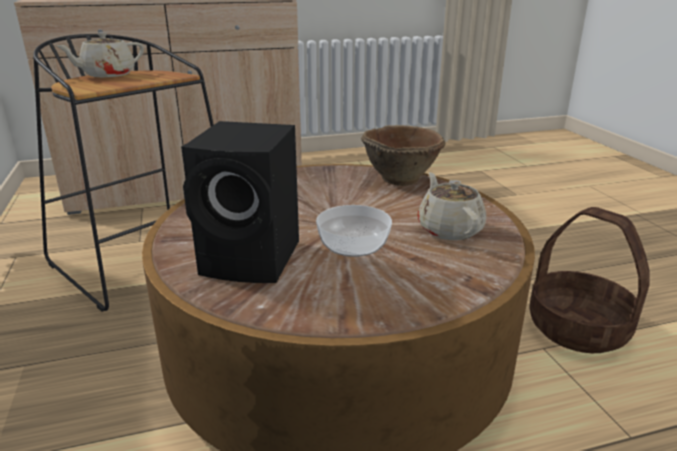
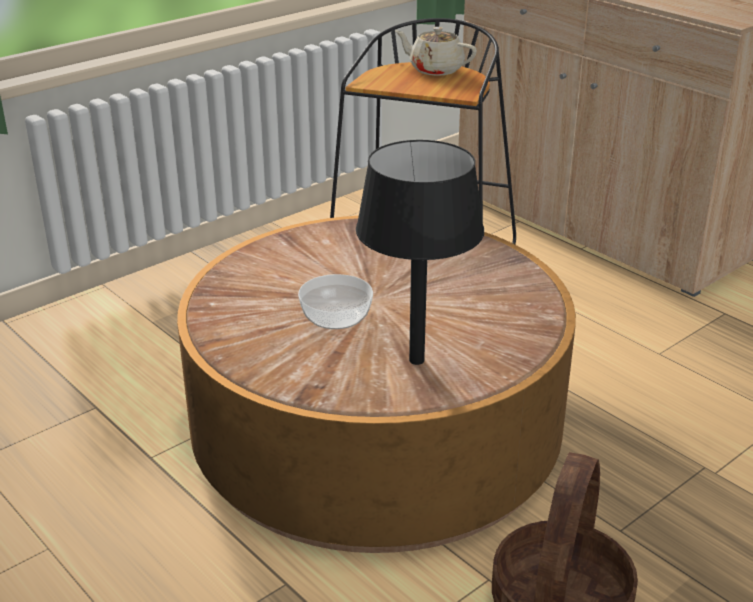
camera: 65 degrees right, 5 degrees up
(254, 259) = (278, 280): black speaker -> none
(400, 178) = (532, 307): brown bowl -> none
(449, 229) = (416, 361): beige teapot -> black table lamp

